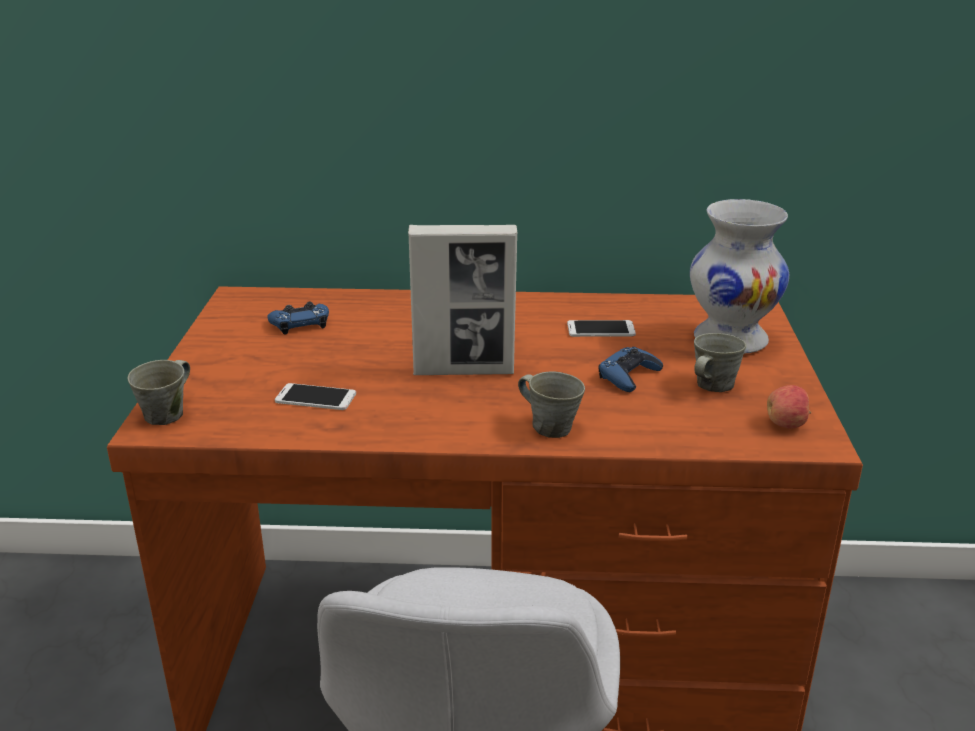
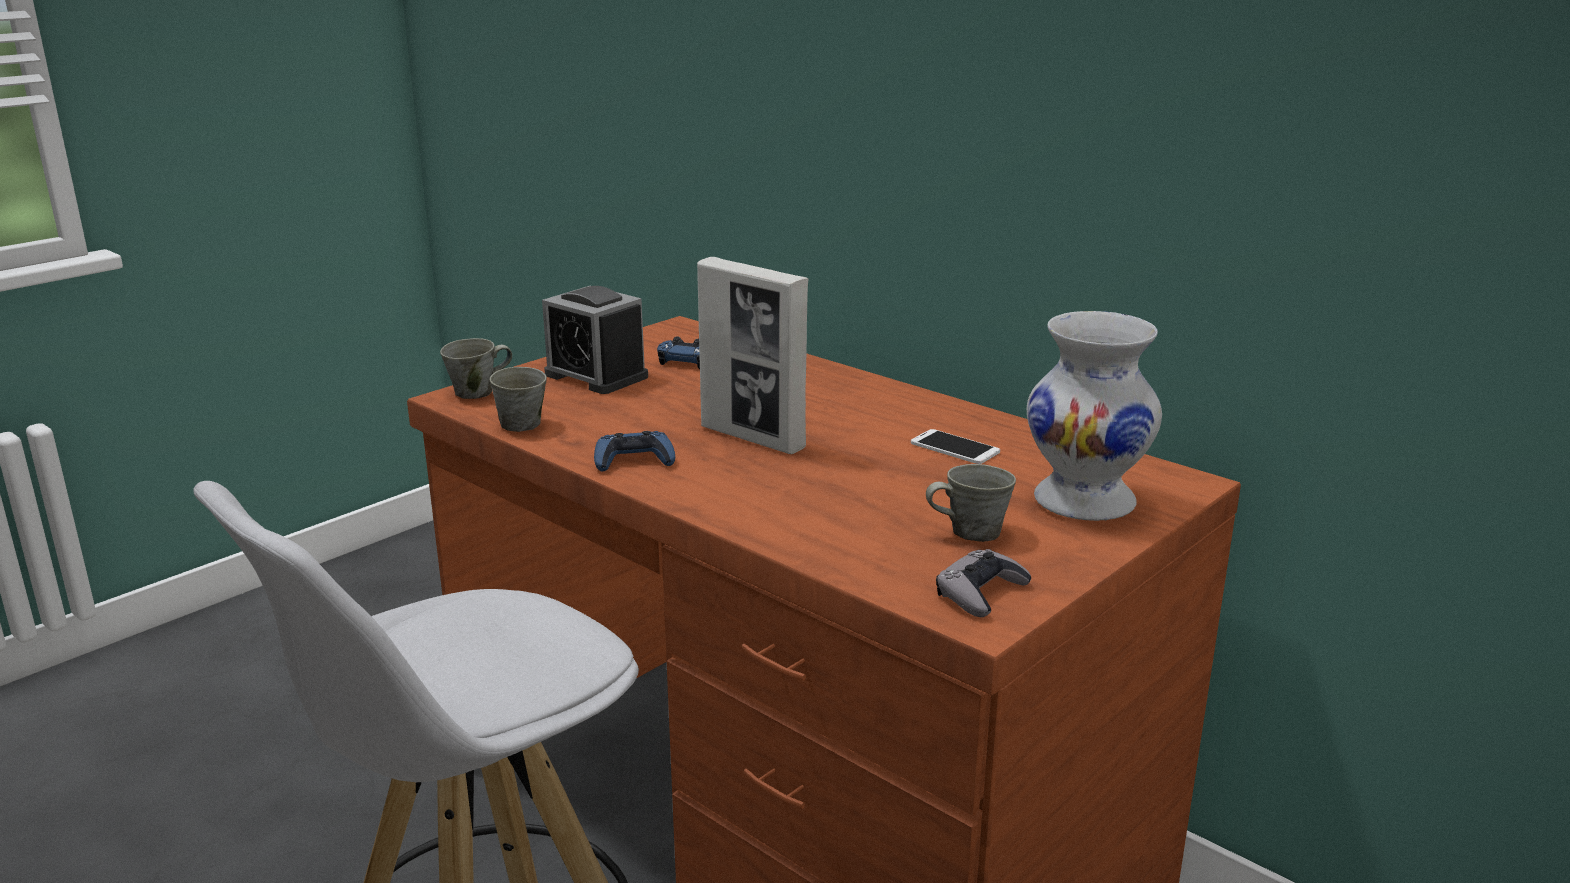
camera: 40 degrees right, 5 degrees down
(248, 362) = (596, 376): none -> alarm clock
(315, 398) = (596, 417): phone -> none
(550, 427) = (740, 505): grey mug -> grey mug (521, 423)
(629, 376) = (900, 494): blue game controller -> blue game controller (634, 460)
(786, 424) = (981, 592): apple -> grey game controller

